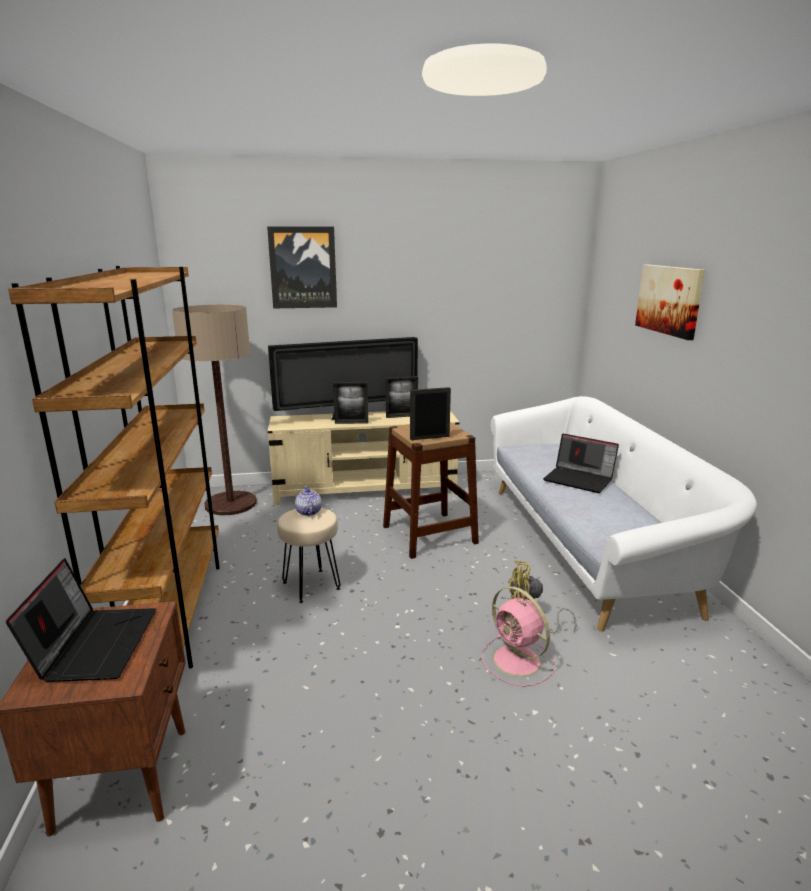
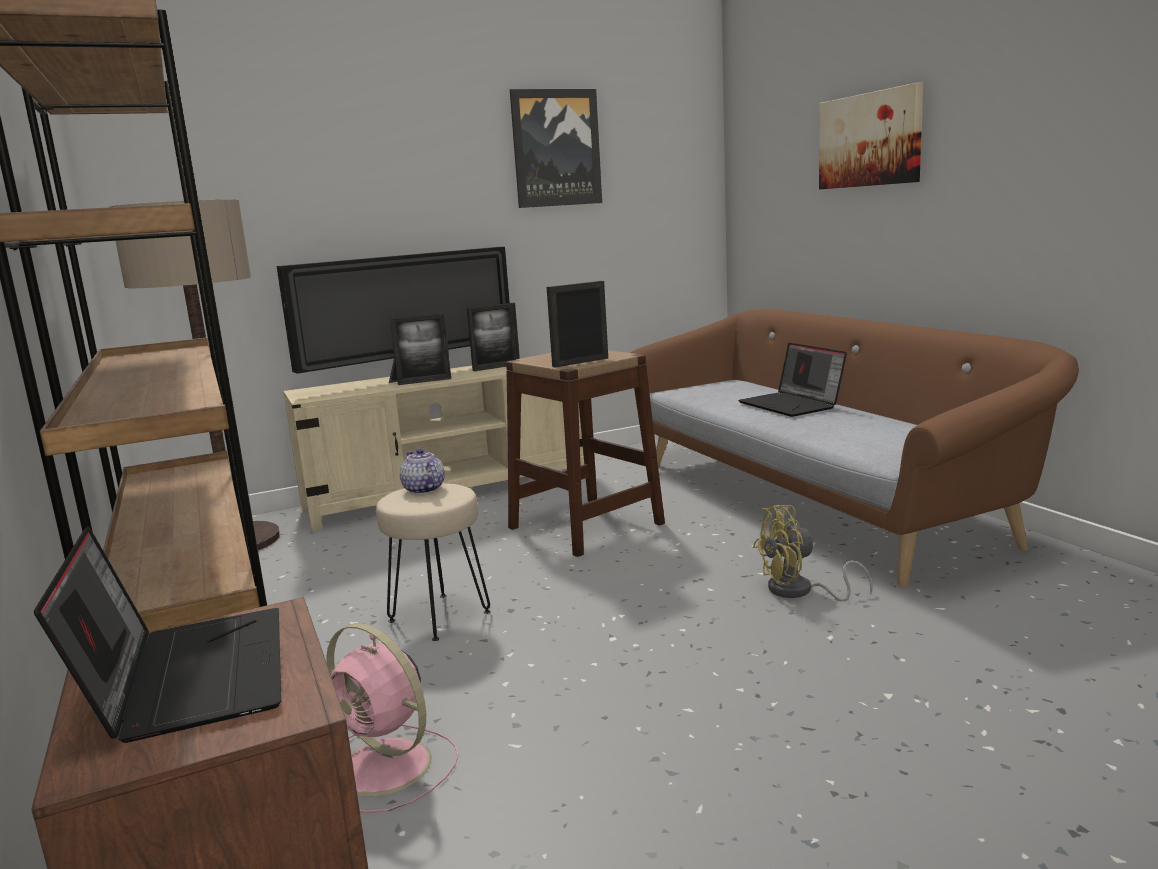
camera: 15 degrees left, 5 degrees down
(303, 267) = (317, 144): picture -> picture (556, 148)
(518, 661) = (821, 642): pink fan -> pink fan (388, 768)
(579, 479) = (792, 405): laptop -> laptop turned 45 degrees clockwise
(587, 543) = (814, 499): white sofa -> brown sofa

